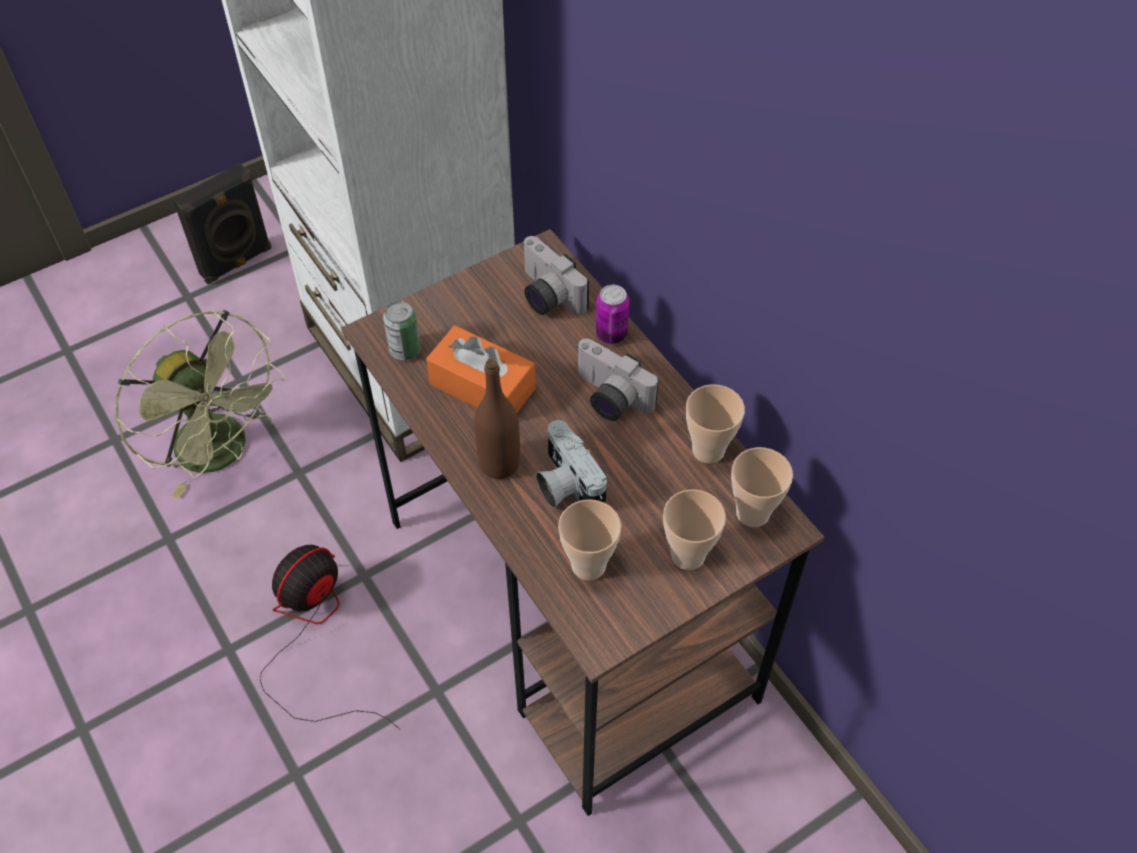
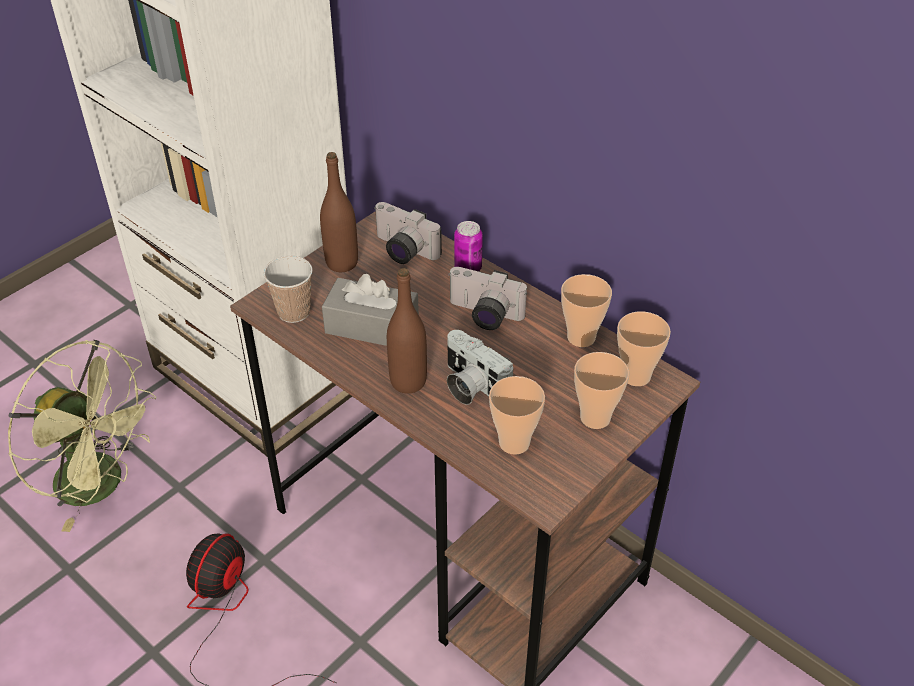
camera: 15 degrees left, 10 degrees down
(237, 263) = (73, 328): black speaker -> none
(405, 350) = (294, 312): can -> cup
(475, 298) = (342, 263): none -> brown bottle
(482, 386) = (372, 326): orange tissue box -> grey tissue box

